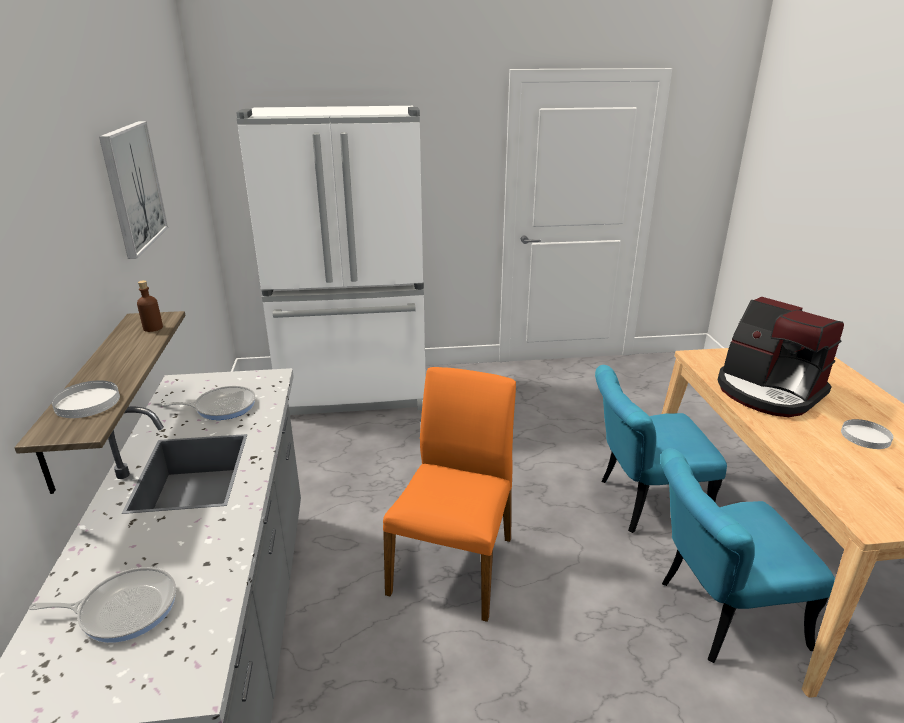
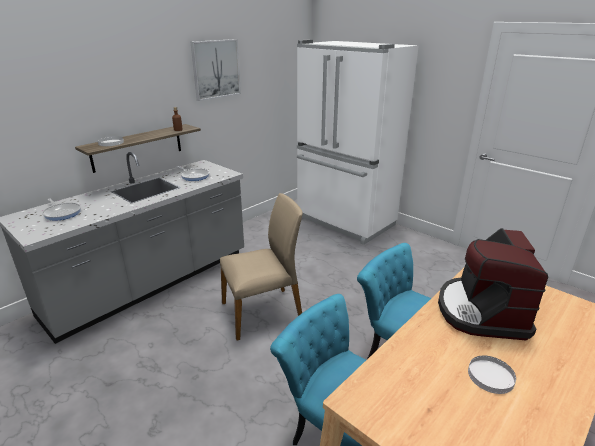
camera: 50 degrees right, 0 degrees up
(454, 564) = (263, 311): orange chair -> beige chair

